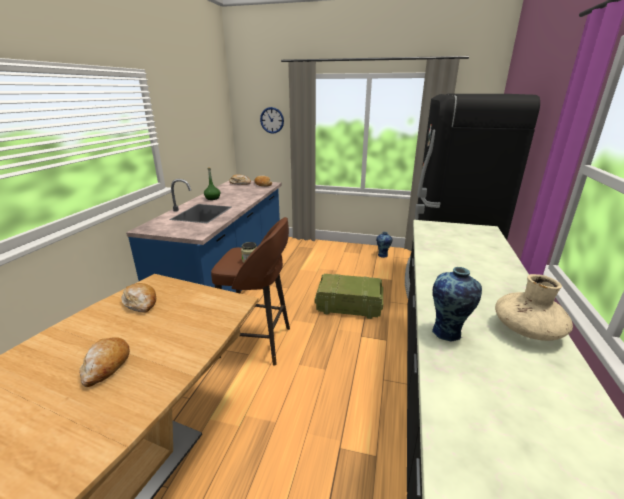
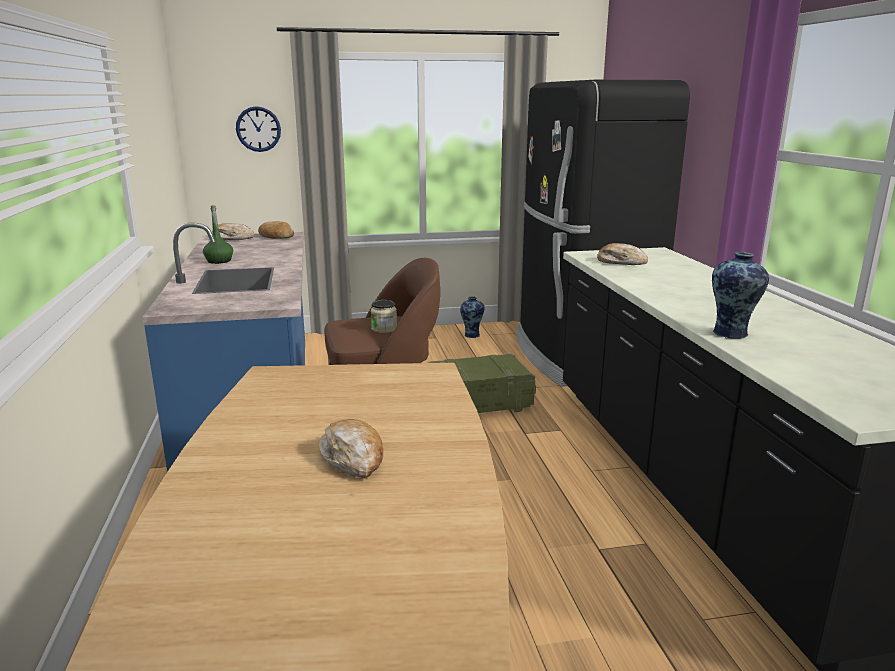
camera: 25 degrees left, 5 degrees down
(141, 302) = (290, 397): bread -> bread (621, 262)
(527, 330) = (793, 319): beige vase -> none

